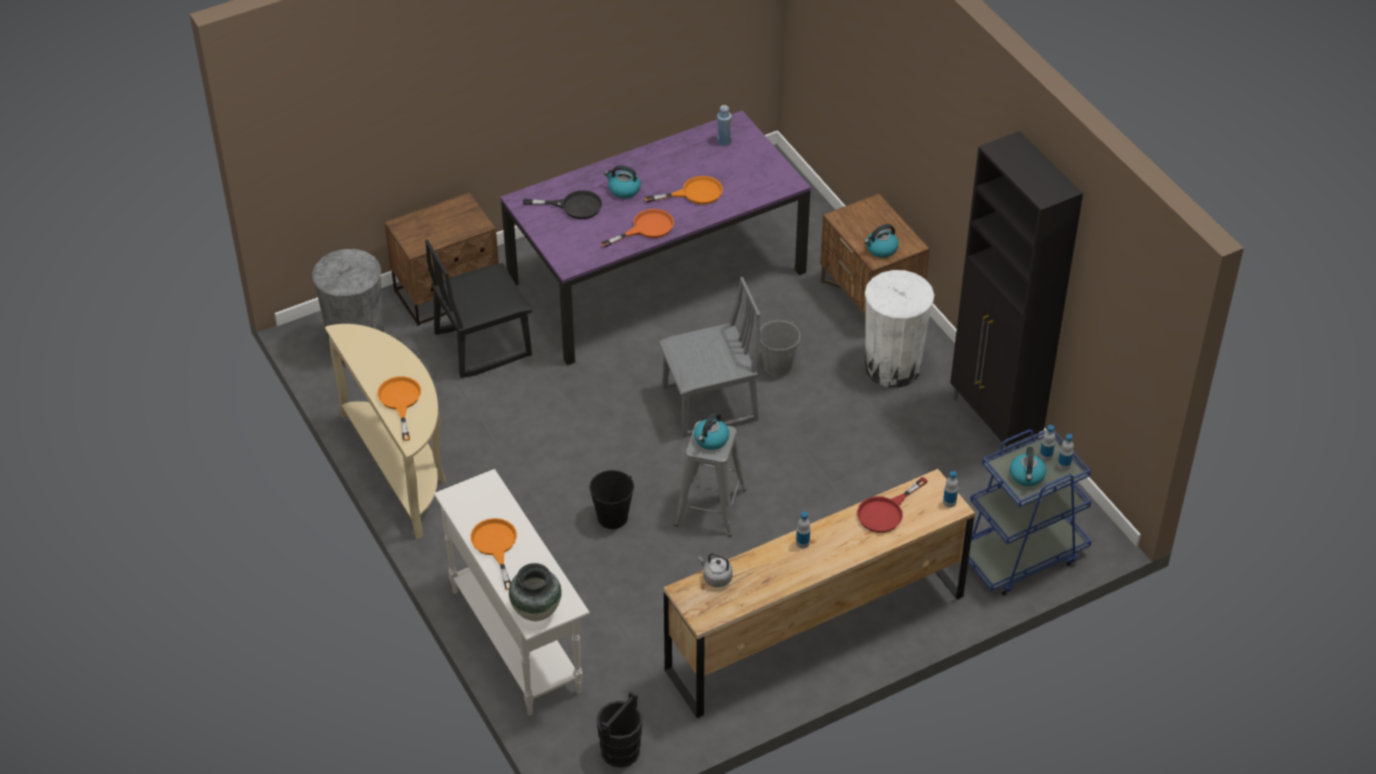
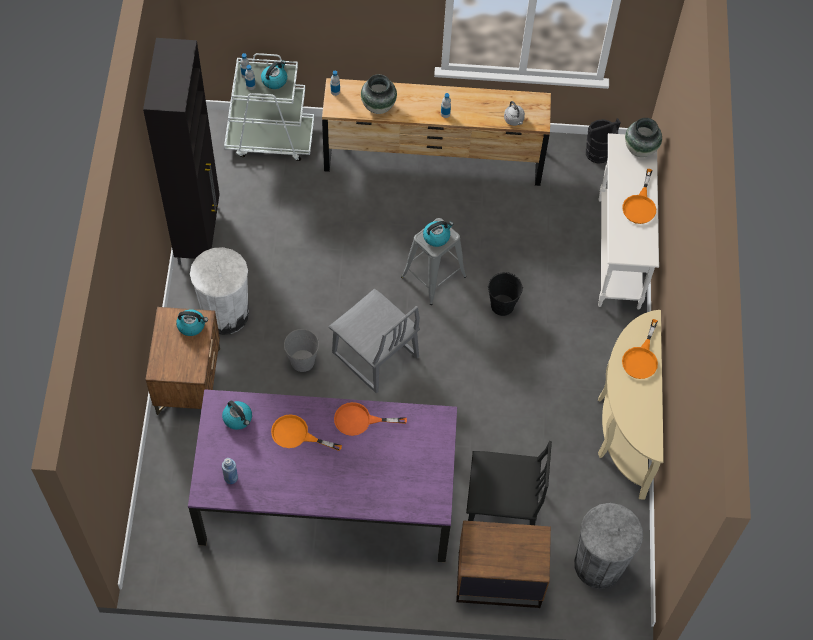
camera: 150 degrees left, 15 degrees up
(574, 206) = (399, 477): black frying pan -> none
(623, 190) = (348, 472): kettle -> kettle (238, 418)
(710, 405) = (374, 355): grey chair -> grey chair turned 150 degrees counterclockwise
(886, 512) = (378, 106): red frying pan -> vase
(1021, 555) = (270, 139): blue cart -> white cart

